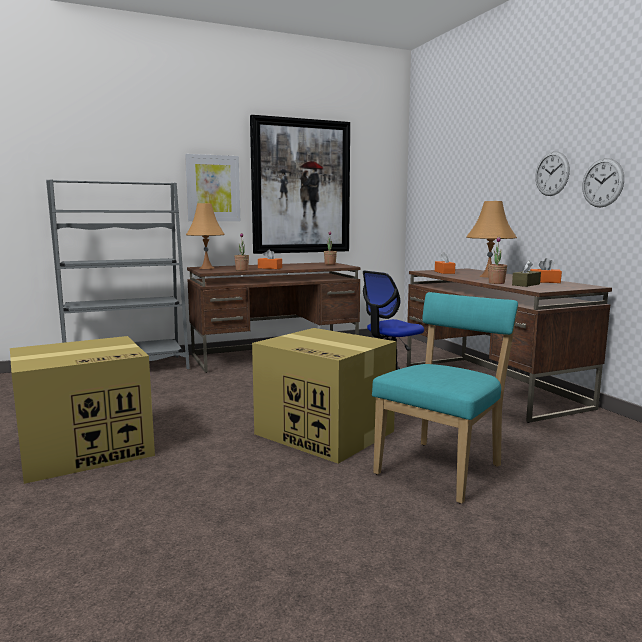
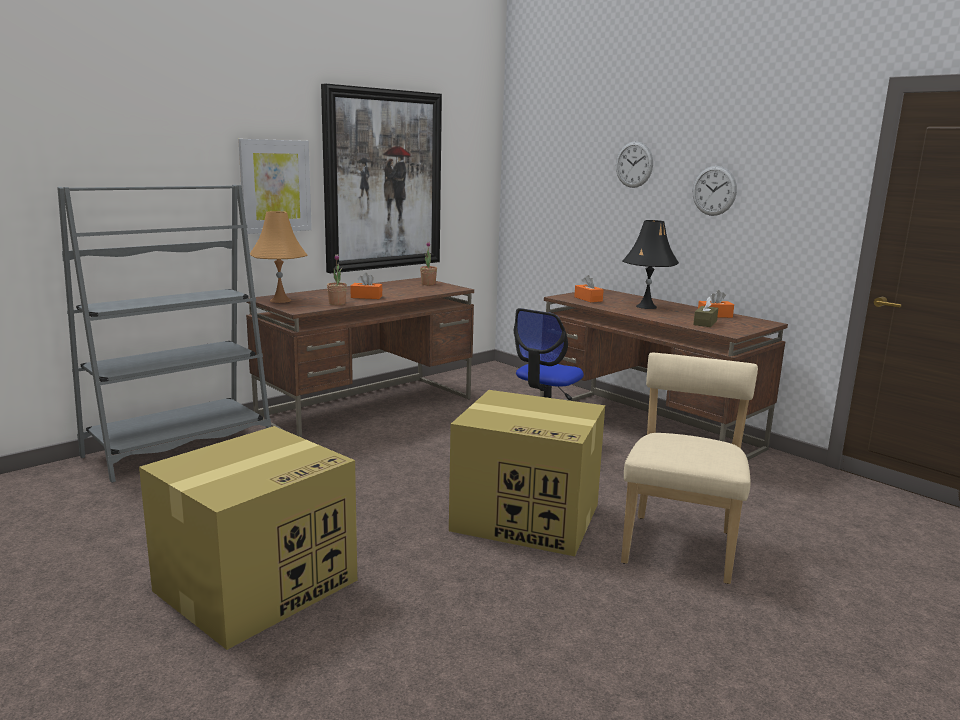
camera: 20 degrees left, 5 degrees up
(442, 468) = (680, 544): turquoise chair -> beige chair
(488, 276) = (646, 306): orange table lamp -> black table lamp
(496, 283) = (672, 321): potted plant -> none
(602, 183) = (777, 210): wall clock -> wall clock (634, 164)

